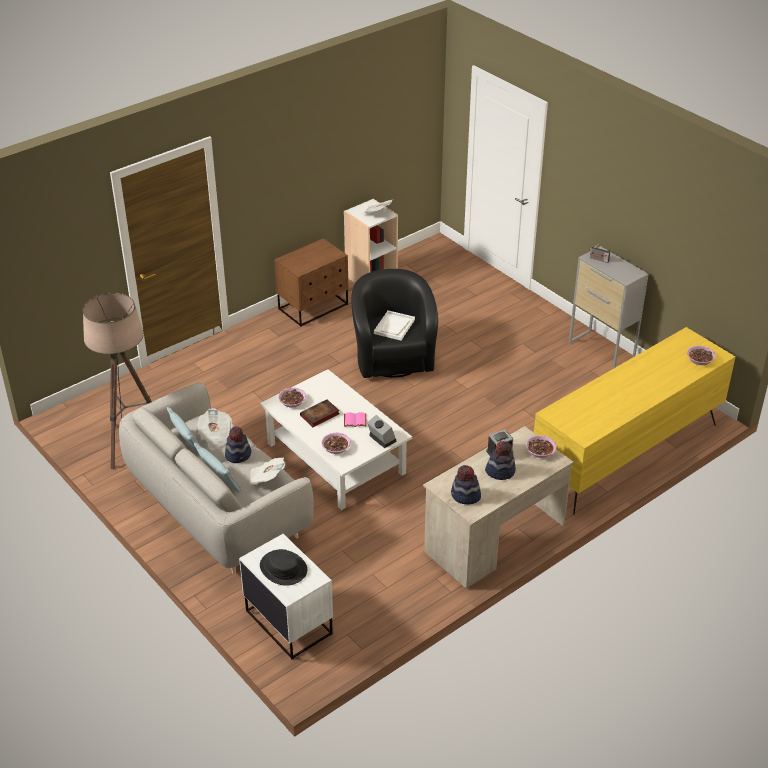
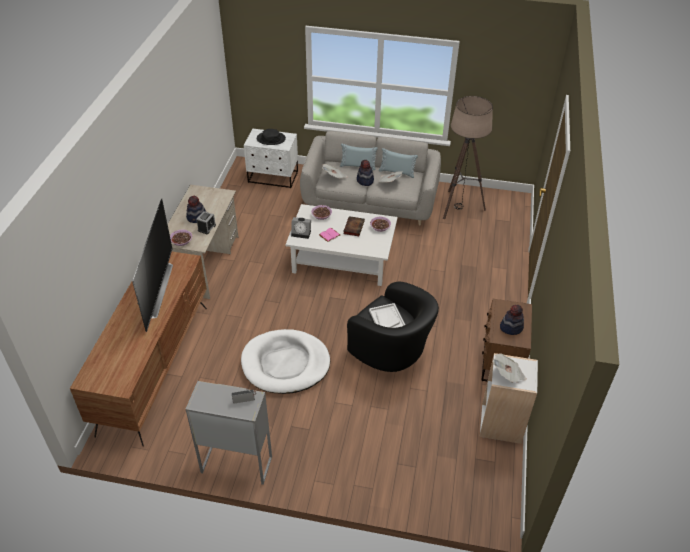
camera: 140 degrees right, 5 degrees up
(465, 496) = (205, 195): hat -> hat (511, 327)
(497, 395) = (285, 364): none -> white dog bed
(608, 401) = (155, 289): none -> television
(626, 454) = (155, 367): yellow tv stand -> brown tv stand
(700, 359) = (100, 367): bowl -> none

